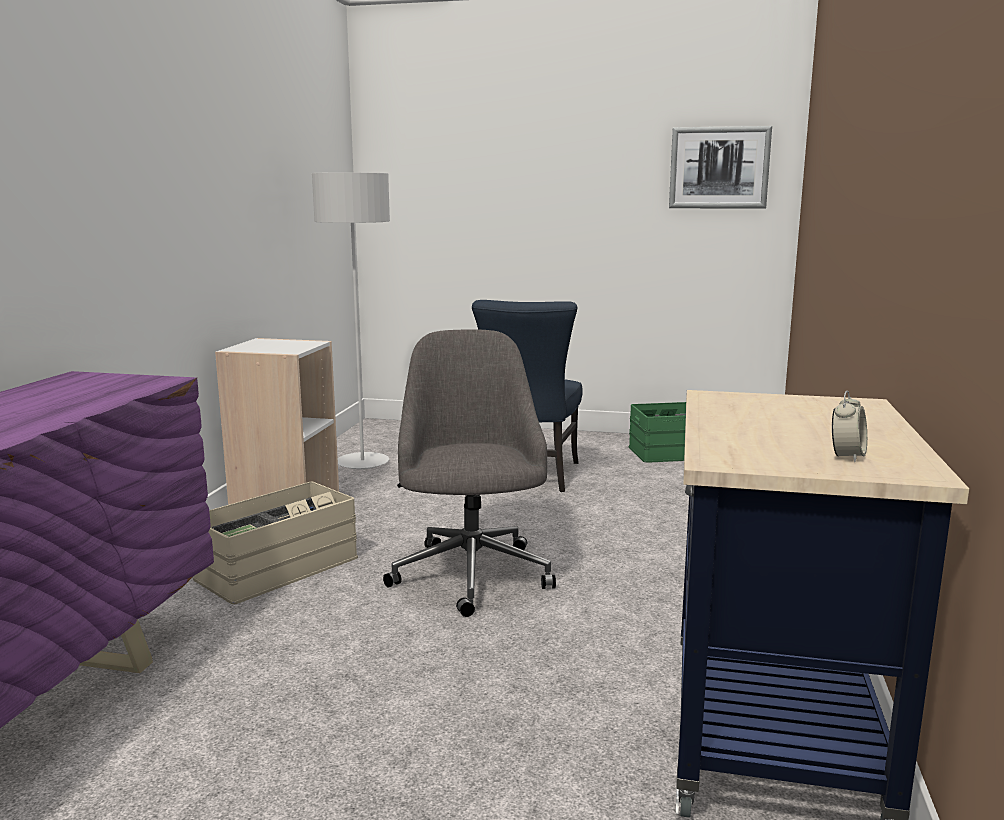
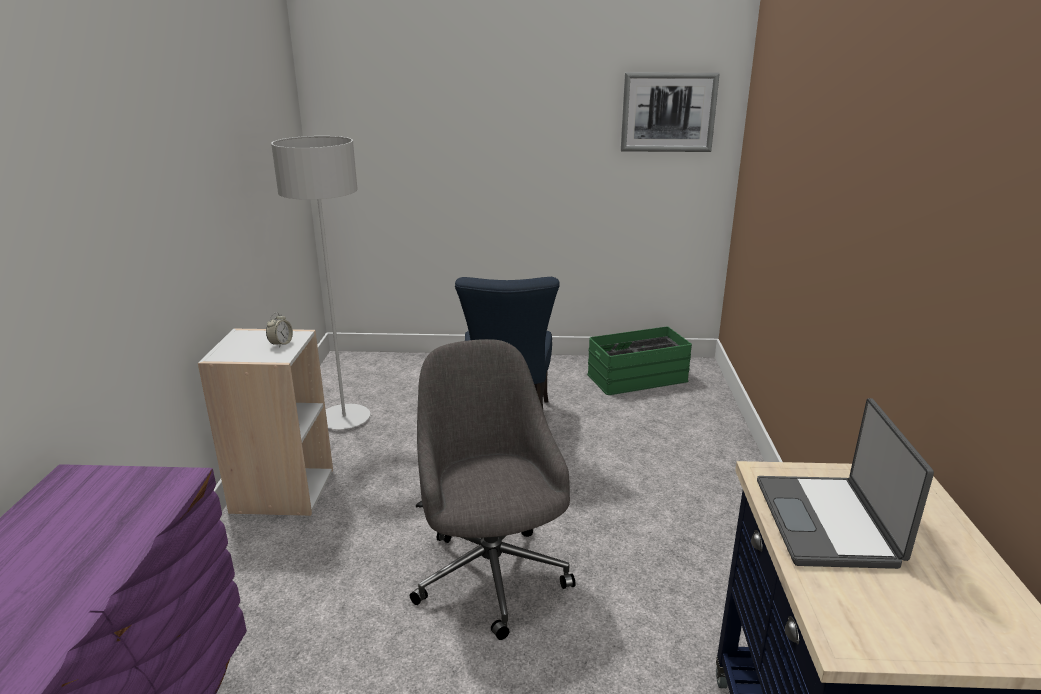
camera: 10 degrees left, 10 degrees up
(277, 567) = (297, 587): beige storage box -> none
(754, 416) = (828, 522): none -> laptop
(847, 456) = (959, 615): alarm clock -> alarm clock (281, 344)

